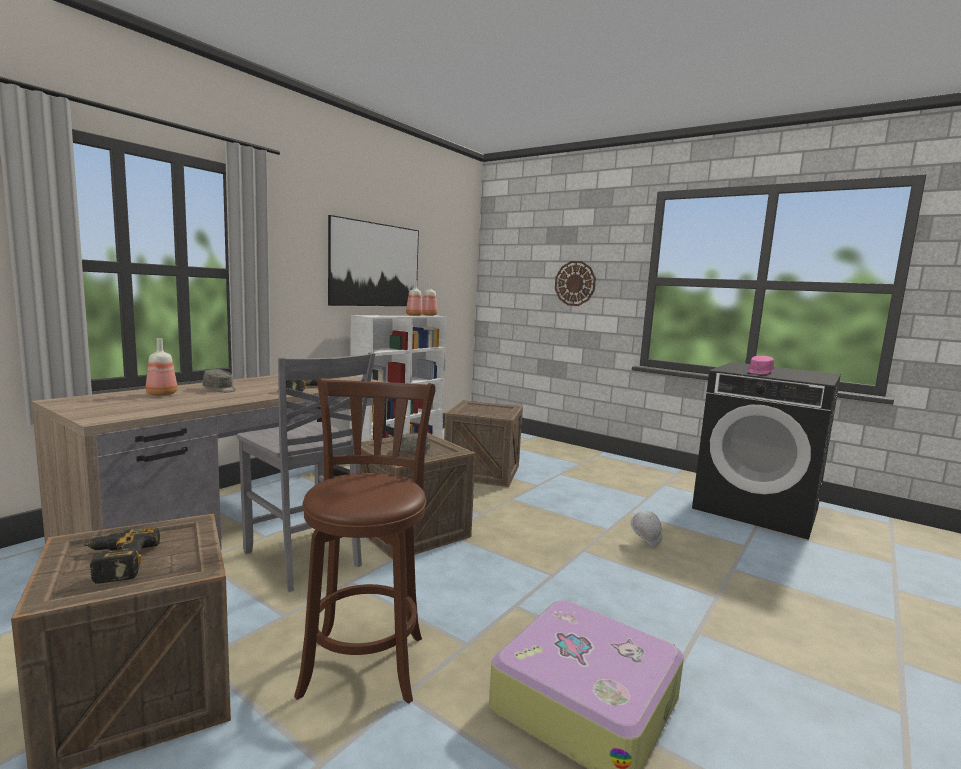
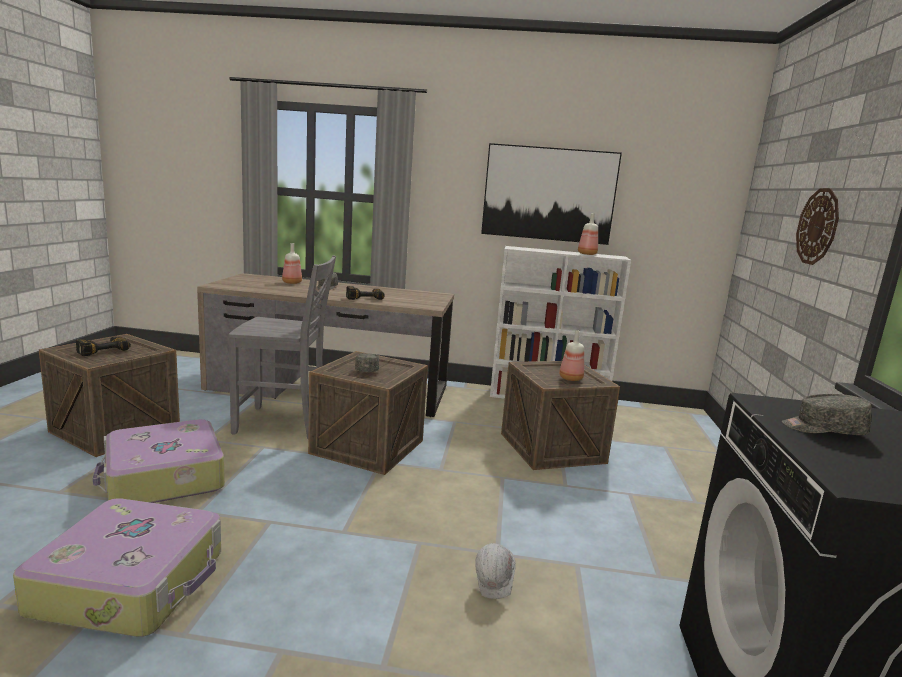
camera: 60 degrees right, 5 degrees up
(304, 559) = (283, 424): grey chair -> grey chair turned 105 degrees counterclockwise
(365, 660) = (163, 478): brown stool -> suitcase
(428, 315) = (612, 256): bottle -> bottle (570, 378)
(759, 372) = (822, 429): pink cap -> grey cap

